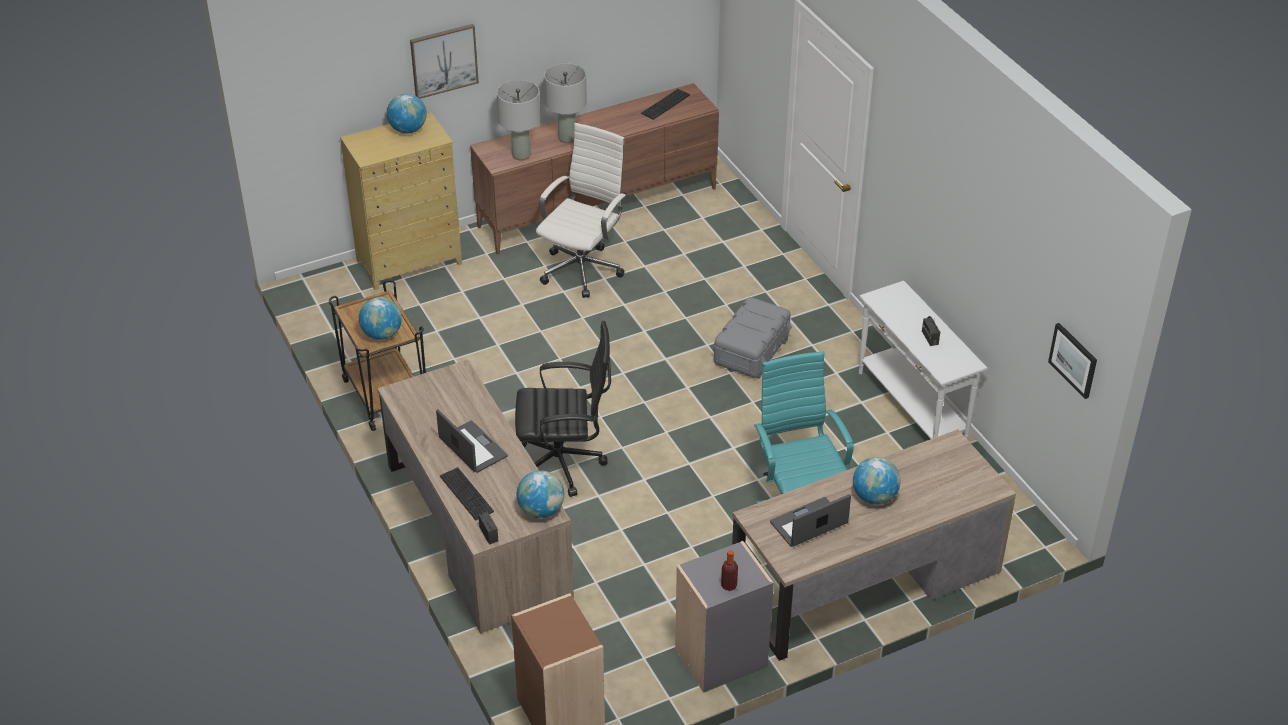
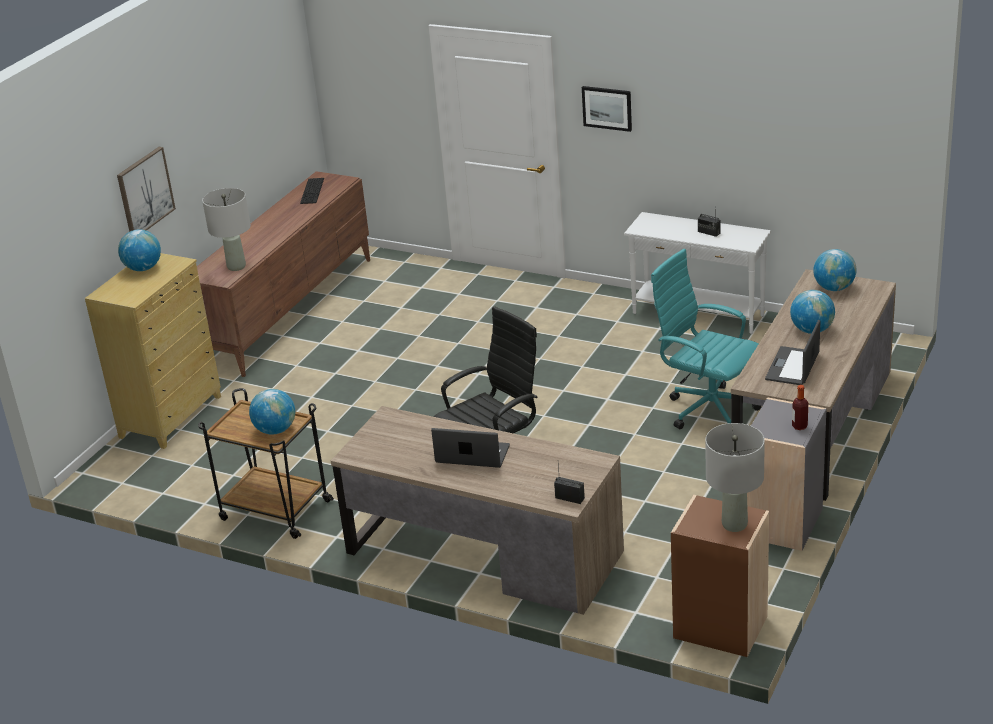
camera: 35 degrees left, 10 degrees down
(466, 494) = (512, 484): keyboard -> none
(541, 510) = (588, 462): globe -> globe (834, 288)
(567, 138) = (261, 241): grey table lamp -> grey table lamp (735, 524)
(583, 268) = (331, 352): white office chair -> none
(752, 351) = (538, 338): grey storage box -> none
(1073, 360) = (874, 162): picture -> picture (607, 108)

